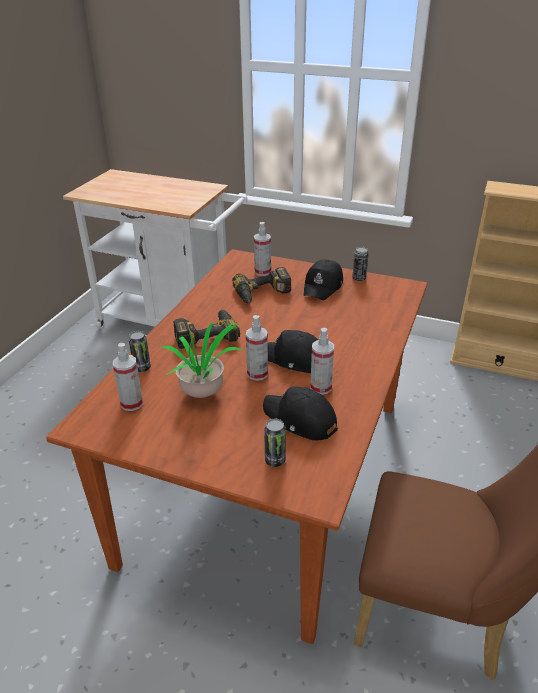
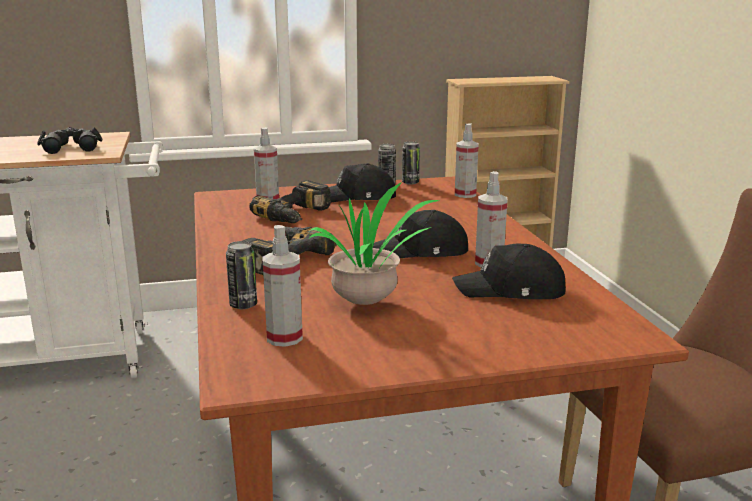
camera: 35 degrees left, 15 degrees down
(176, 197) = (71, 147): none -> black binoculars
(257, 374) = (402, 271): spray bottle -> spray bottle (465, 194)
(275, 460) = (543, 326): can -> can (410, 183)
(323, 286) = (359, 197): black cap -> black cap turned 90 degrees clockwise

